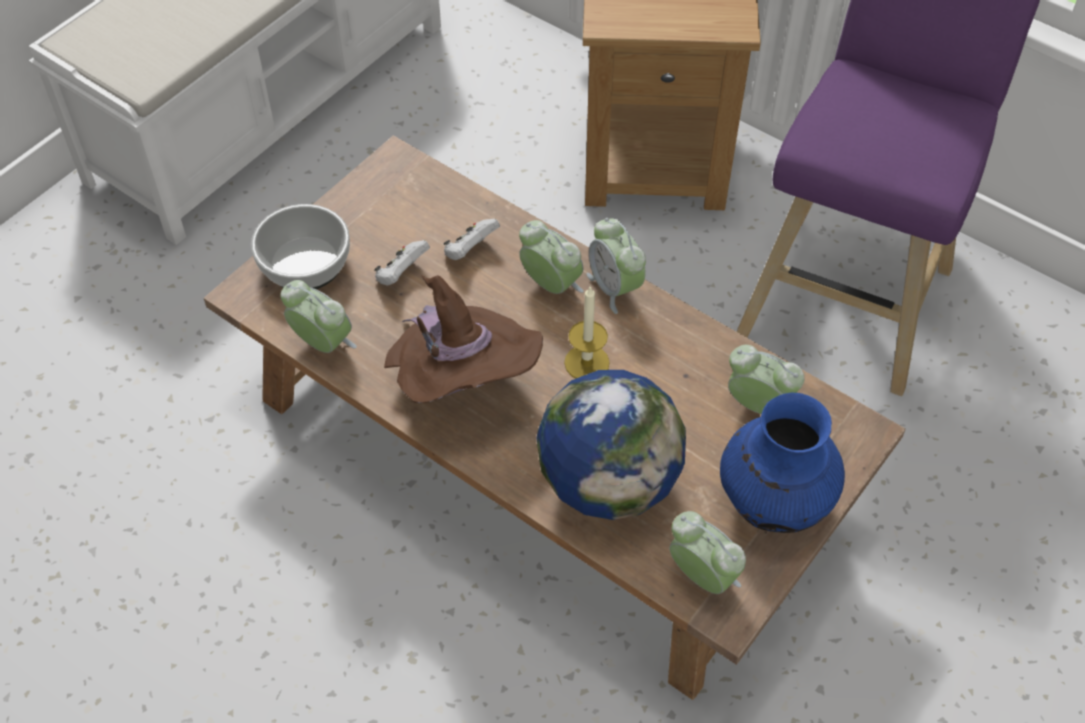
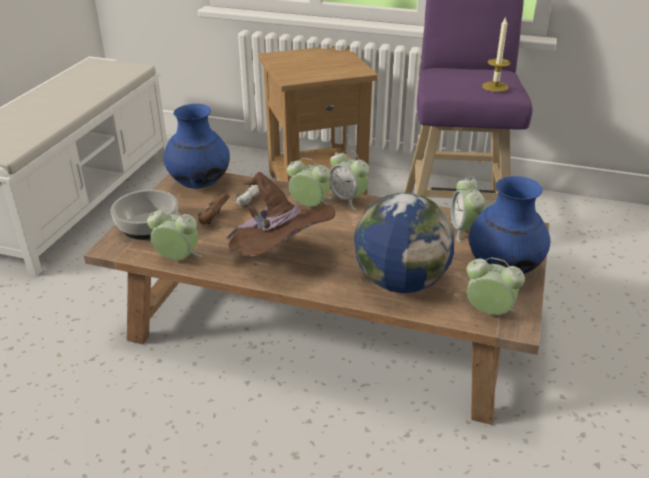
camera: 20 degrees left, 20 degrees down
(401, 274) = (214, 219): white game controller -> brown game controller
(409, 188) = (199, 183): none -> blue vase
(586, 362) = (352, 233): candle -> candle (495, 87)
(758, 406) = (464, 231): alarm clock -> alarm clock turned 105 degrees counterclockwise

